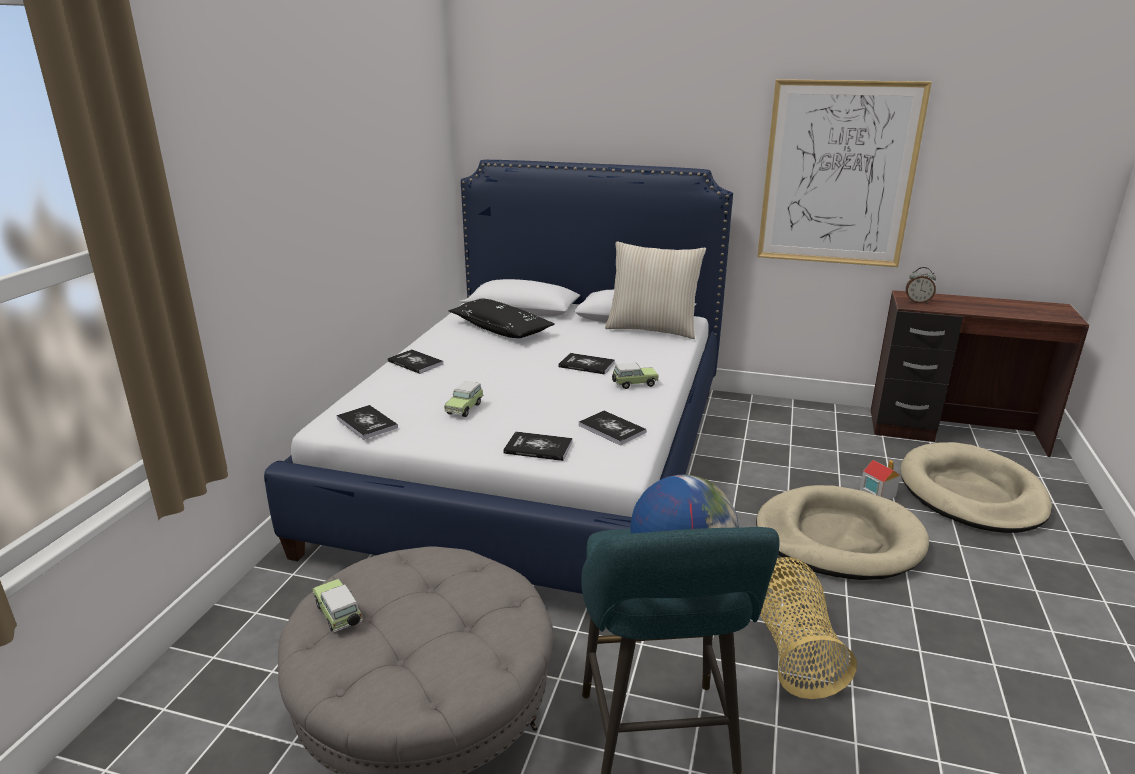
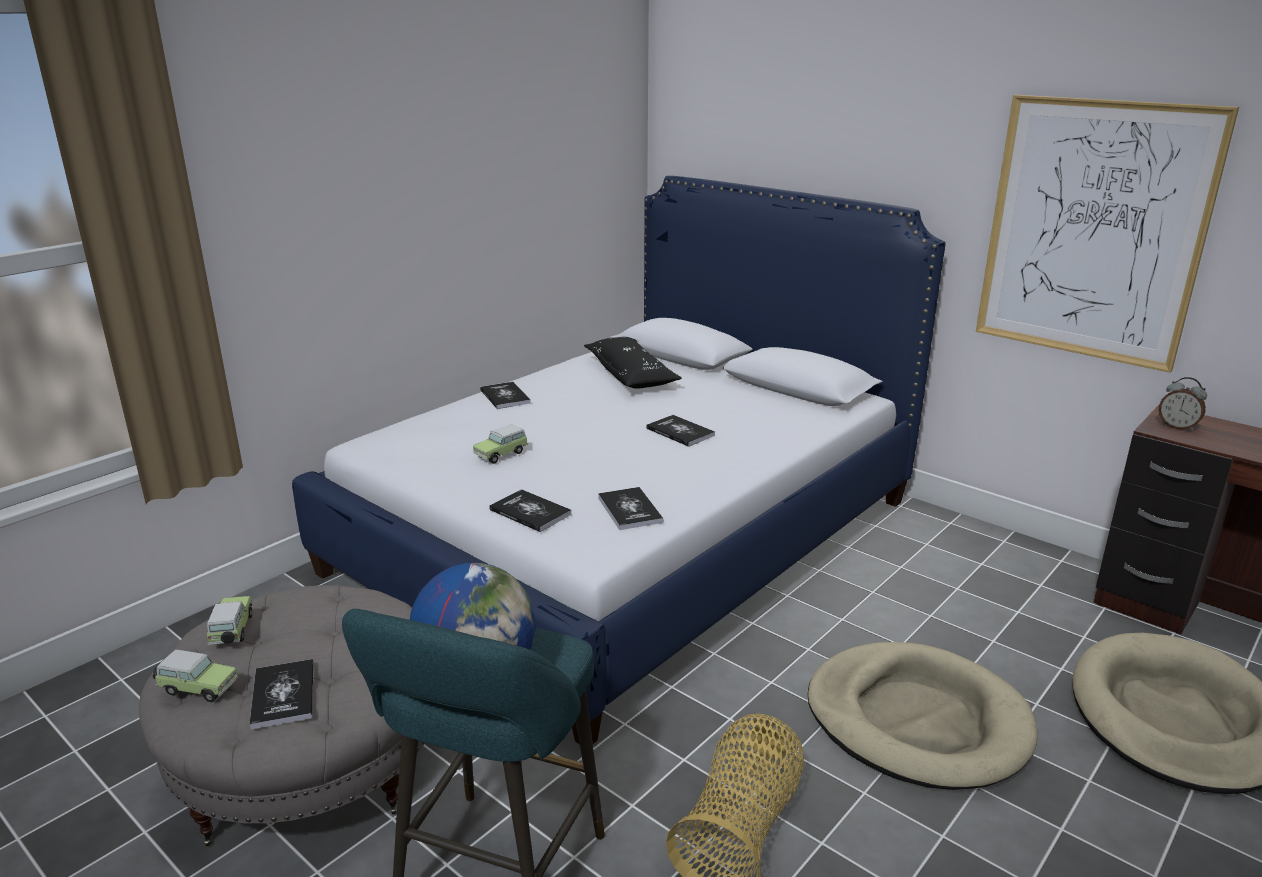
camera: 25 degrees right, 0 degrees up
(367, 423) = (395, 450): book -> book (283, 695)
(633, 384) = (709, 464): toy car -> toy car (197, 688)
(652, 329) = (804, 404): beige pillow -> none
(877, 494) = (1024, 680): toy house -> none

